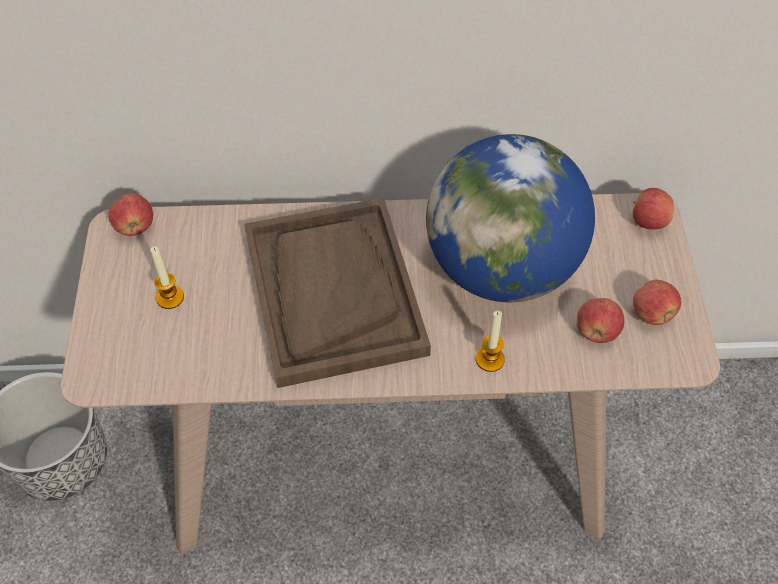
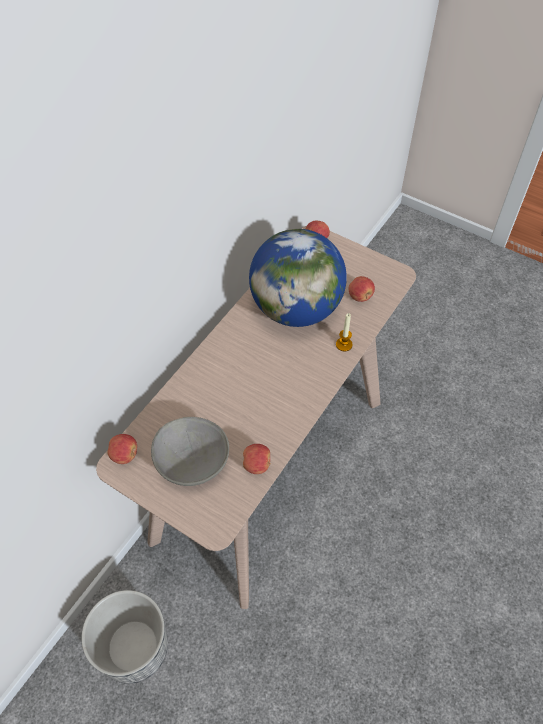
camera: 55 degrees left, 0 degrees up
(170, 297) = (192, 462): candle -> grey bowl
(333, 292) = (252, 385): brown tray -> none
(652, 314) = (367, 271): apple -> apple (257, 465)

